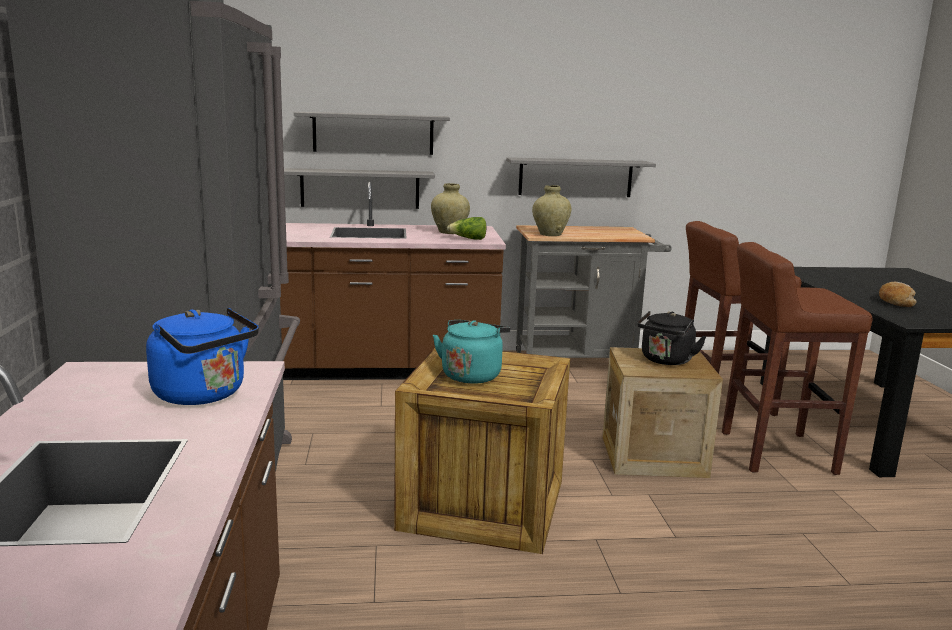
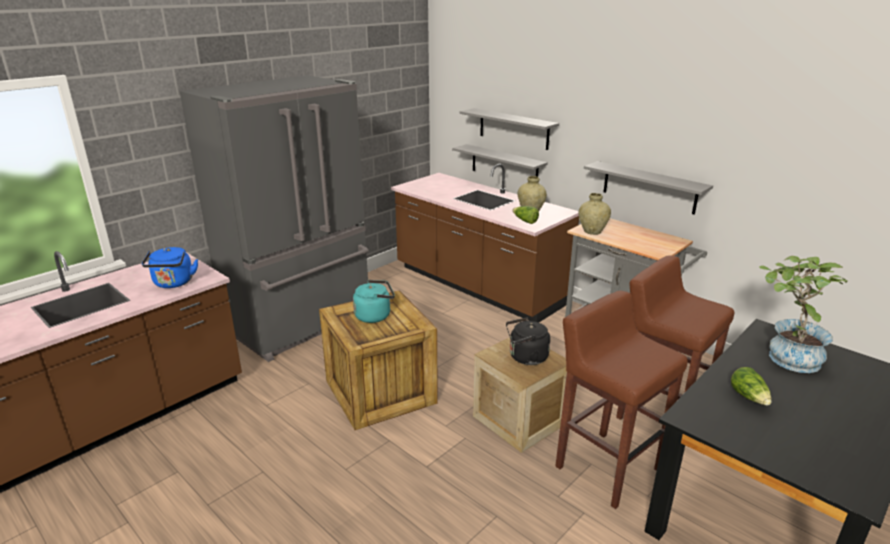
camera: 50 degrees right, 10 degrees up
(842, 279) = (785, 357): none -> potted plant
(895, 302) = (749, 397): bread -> lettuce

